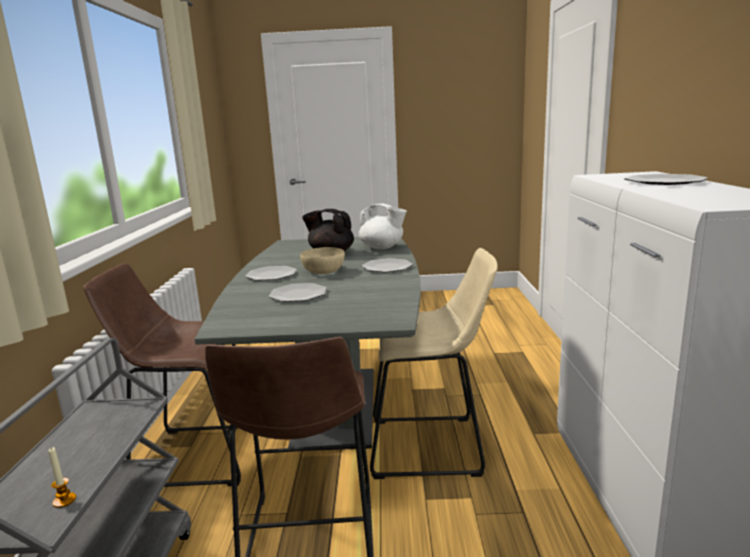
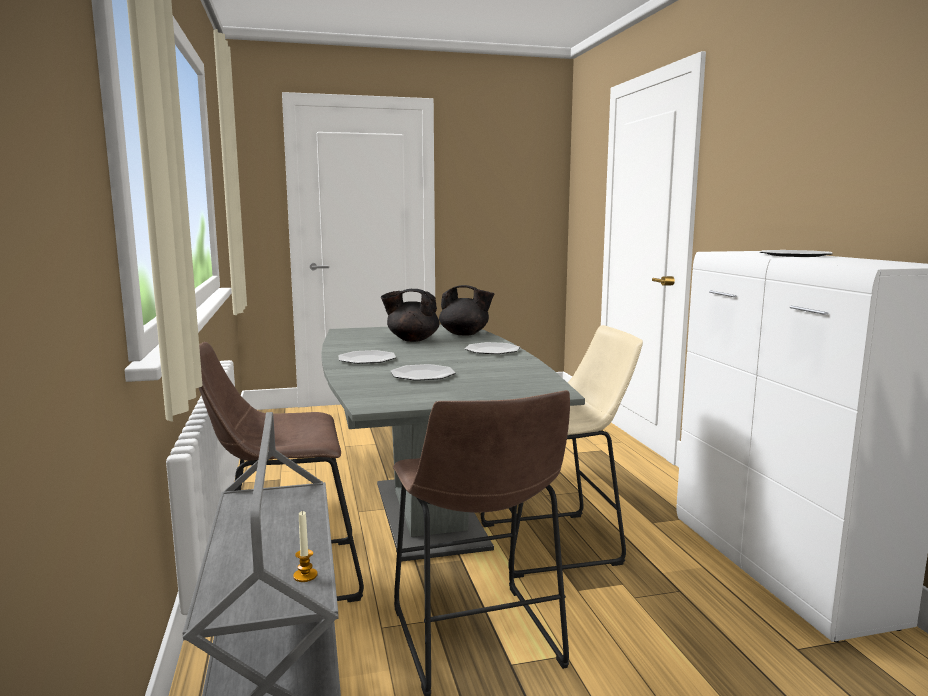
camera: 15 degrees left, 5 degrees down
(323, 271) = (424, 355): beige bowl -> none
(382, 247) = (465, 334): white teapot -> black teapot

